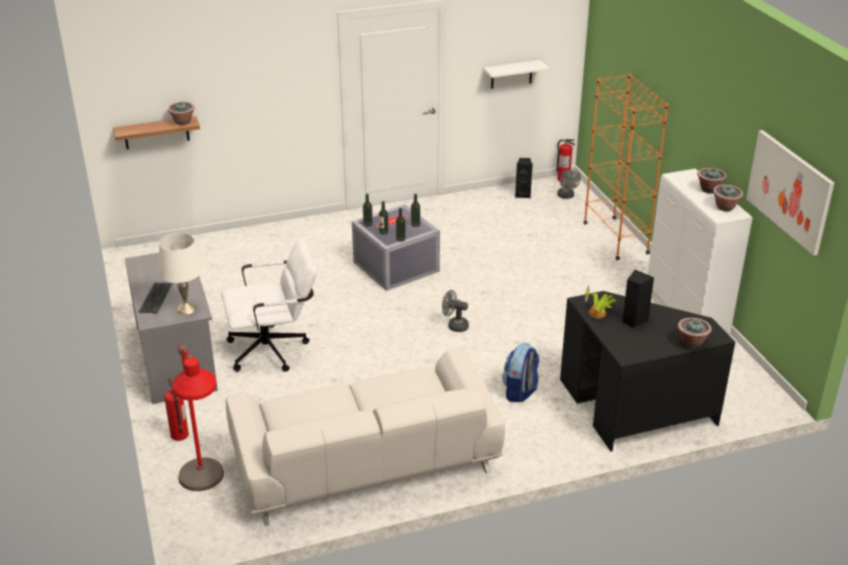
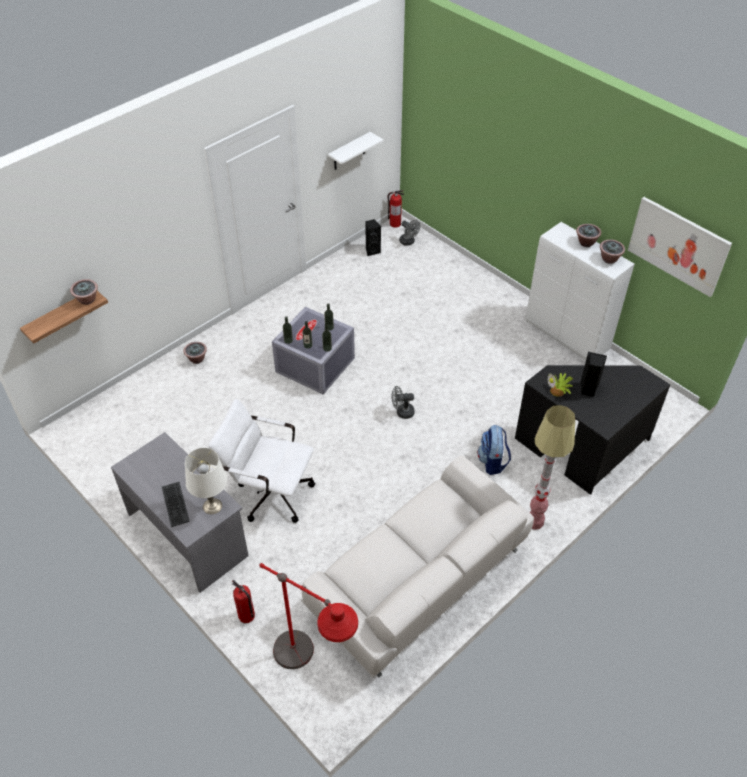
camera: 25 degrees left, 15 degrees up
(274, 349) = (269, 492): white office chair -> white office chair turned 120 degrees counterclockwise
(528, 454) = (534, 522): none -> floor lamp
(615, 238) = (472, 276): orange bookcase -> none
(691, 342) = (642, 397): potted plant -> potted plant (197, 359)

